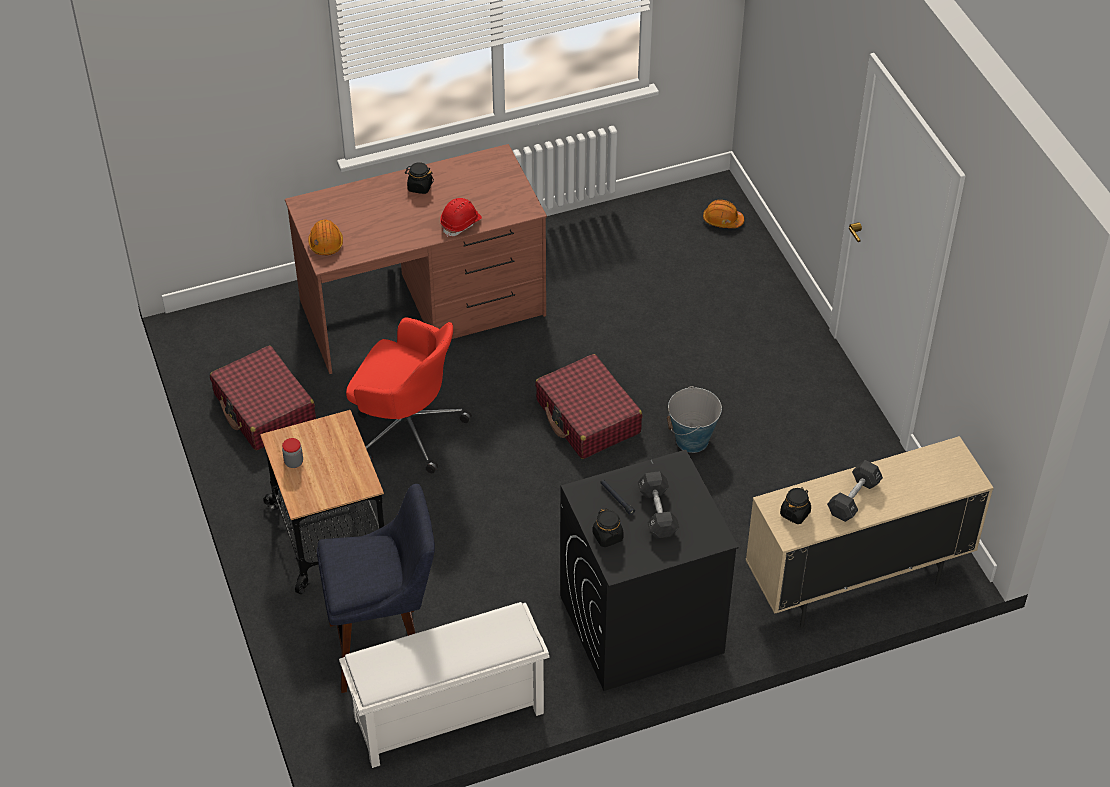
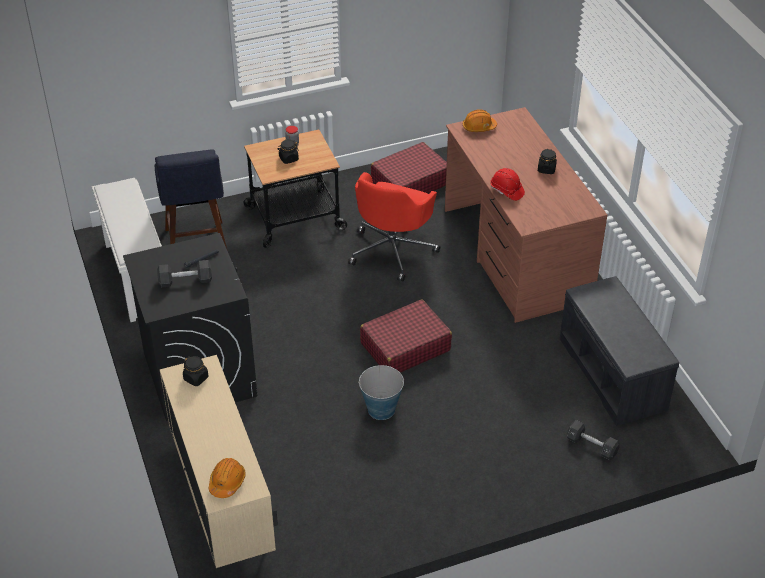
camera: 90 degrees right, 5 degrees down
(608, 536) = (167, 255): black jar -> black jar (288, 159)
(628, 240) = (614, 374): none -> grey bench
(722, 220) = (652, 440): orange hard hat -> orange hard hat (227, 482)
(853, 498) = (207, 415): black dumbbell -> black dumbbell (591, 446)

